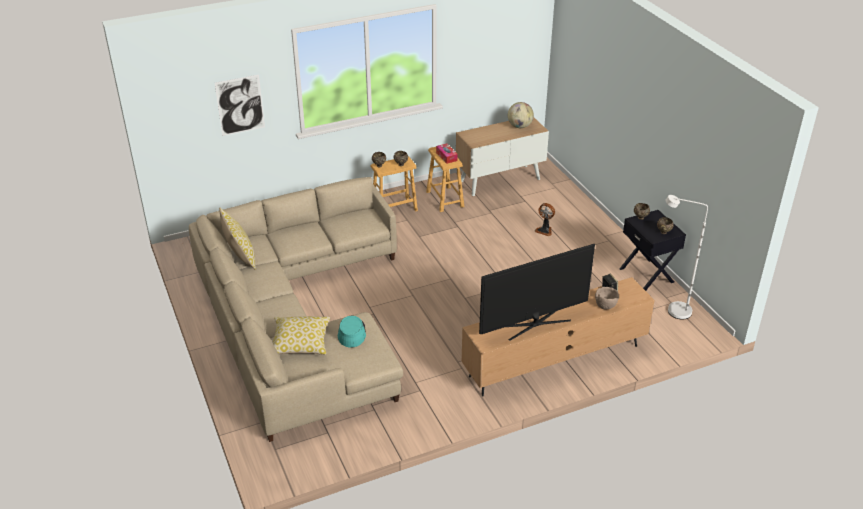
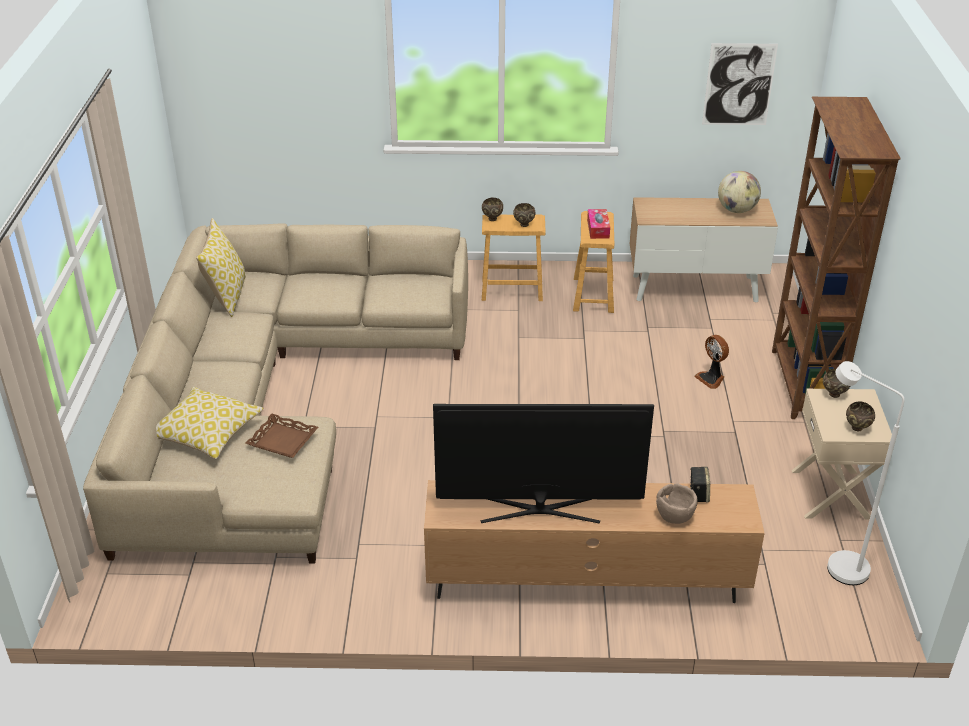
camera: 25 degrees right, 0 degrees up
(240, 105) = (302, 85): picture -> picture (739, 84)
(351, 333) = (282, 440): turquoise hat -> brown tray
(594, 220) = (803, 385): none -> brown bookcase
(647, 275) = (832, 494): black nightstand -> beige nightstand

